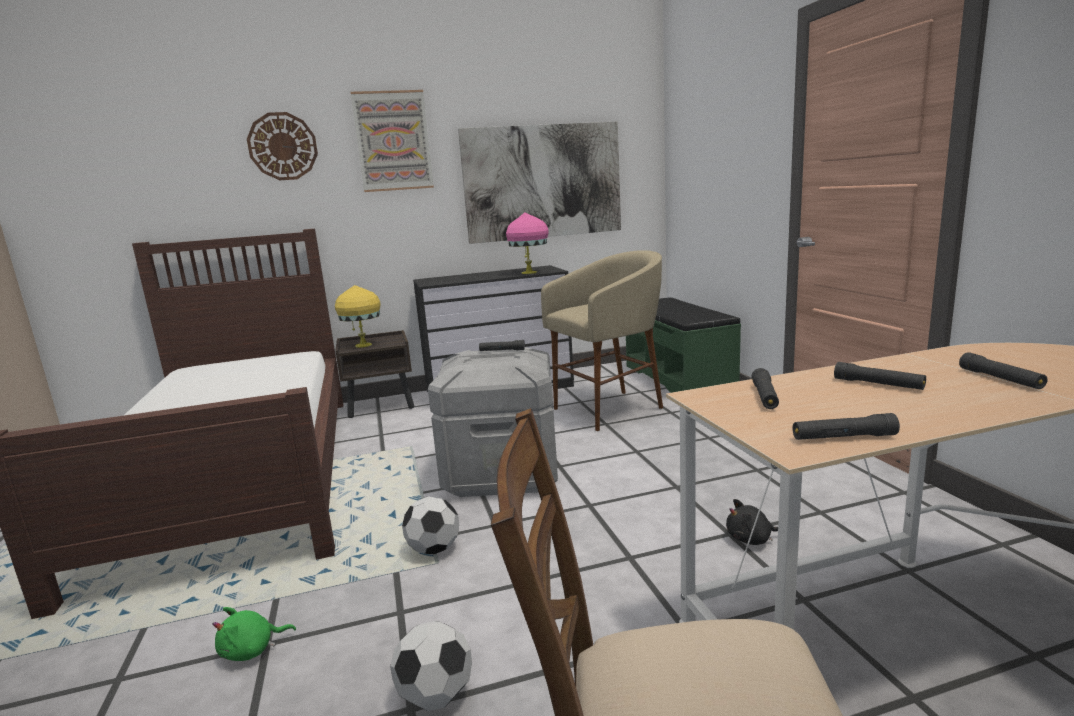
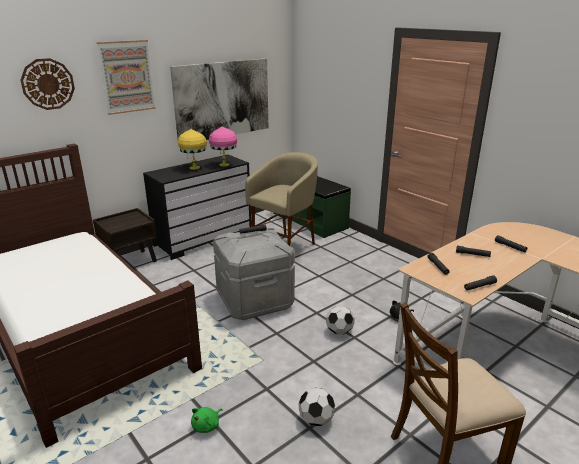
camera: 25 degrees left, 10 degrees up
(363, 345) = (120, 224): yellow table lamp -> yellow table lamp (194, 167)
(434, 549) = (255, 353): football -> football (339, 331)

